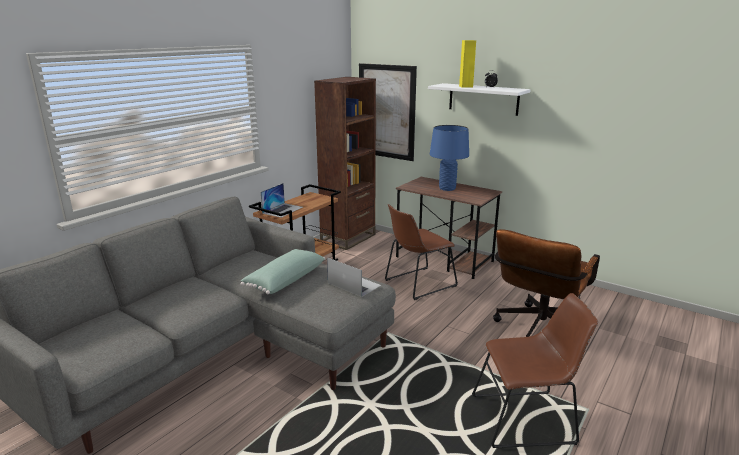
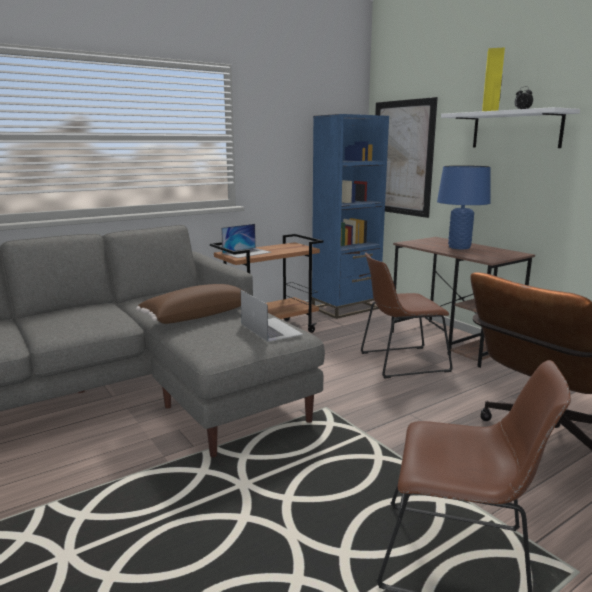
camera: 20 degrees right, 5 degrees down
(284, 280) = (196, 315): green pillow -> brown pillow
(348, 238) = (346, 308): brown bookcase -> blue bookcase

